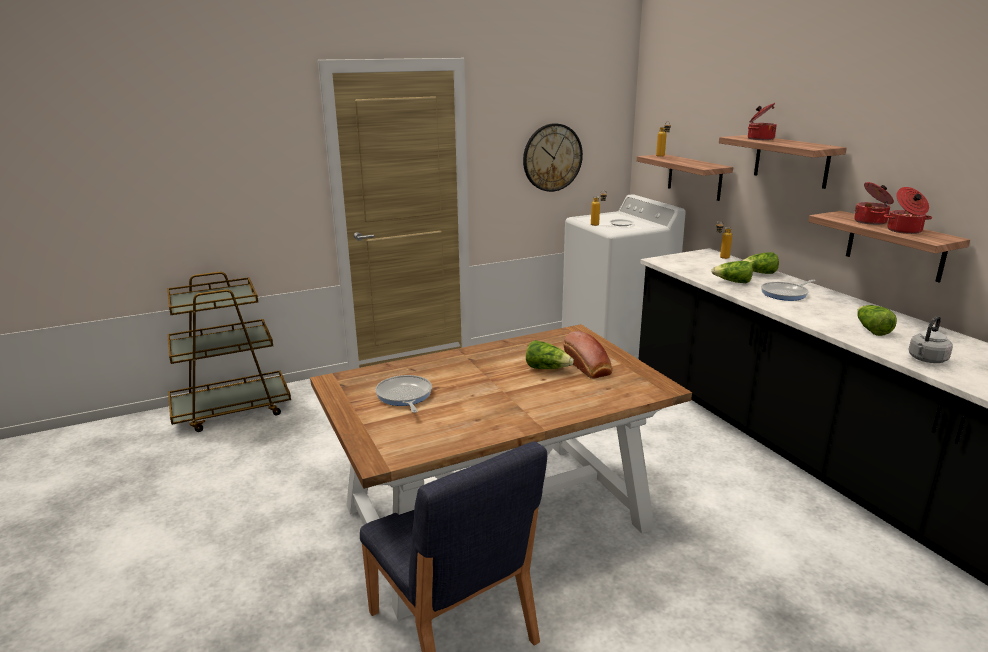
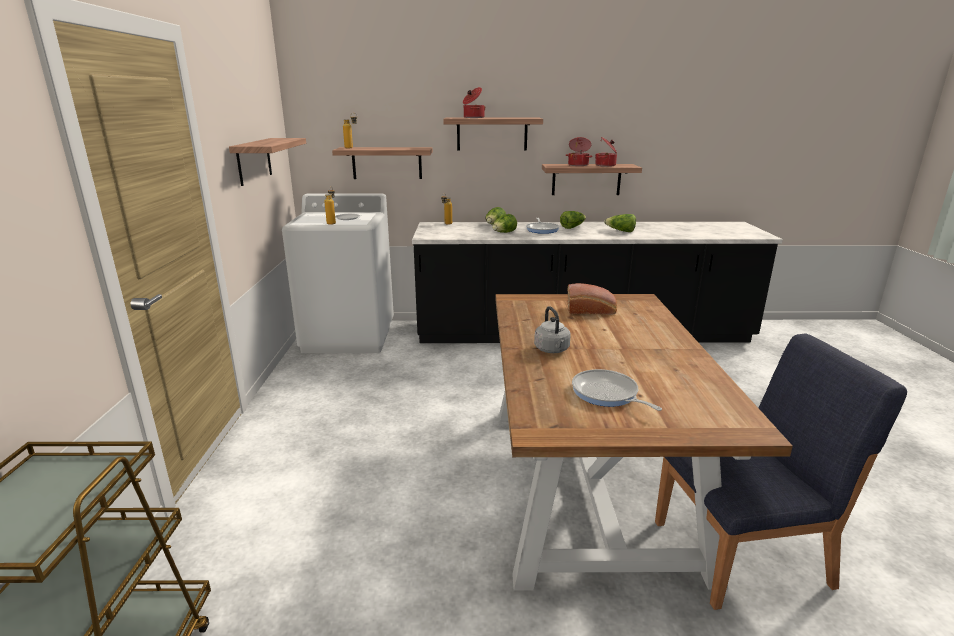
camera: 65 degrees left, 0 degrees up
(404, 396) = (607, 394): frying pan -> frying pan turned 45 degrees clockwise
(547, 368) = (583, 324): lettuce -> lettuce (572, 227)
(552, 157) = (254, 161): wall clock -> shelf
(926, 360) = (670, 234): grey kettle -> grey kettle (552, 350)

